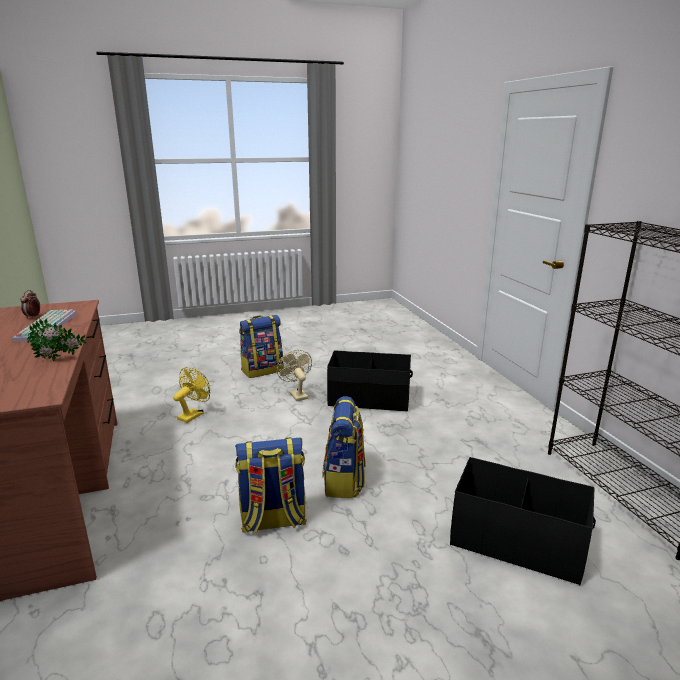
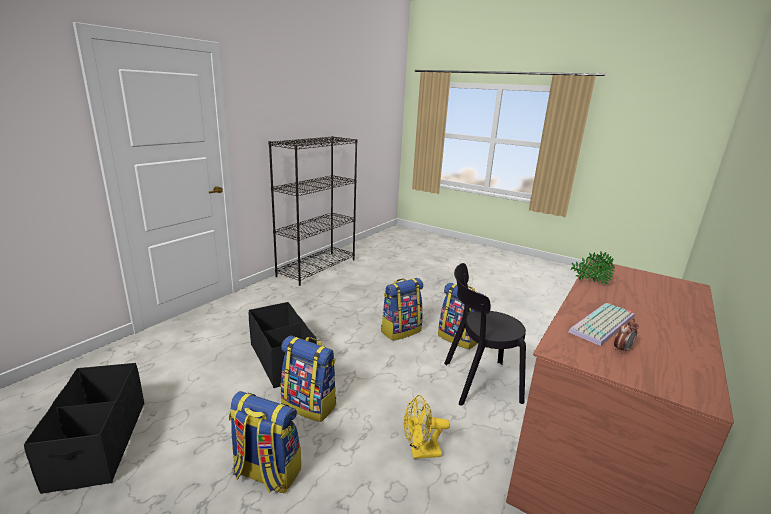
camera: 130 degrees left, 0 degrees up
(197, 481) = (477, 382): none -> black chair
(296, 394) = (310, 405): beige fan -> backpack
(516, 542) = (384, 283): black storage box -> black storage box (98, 444)

